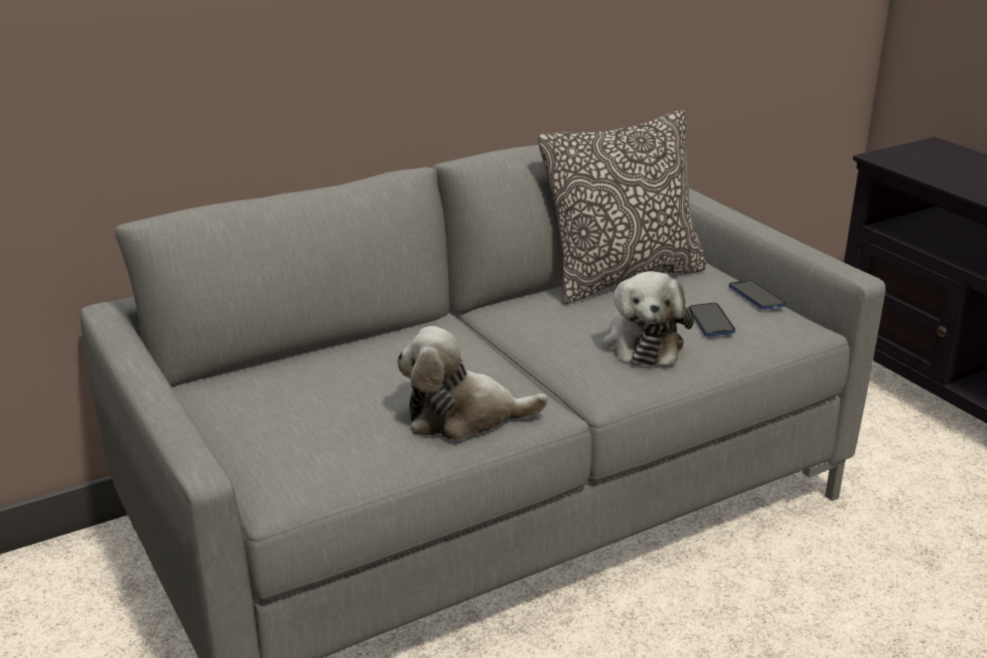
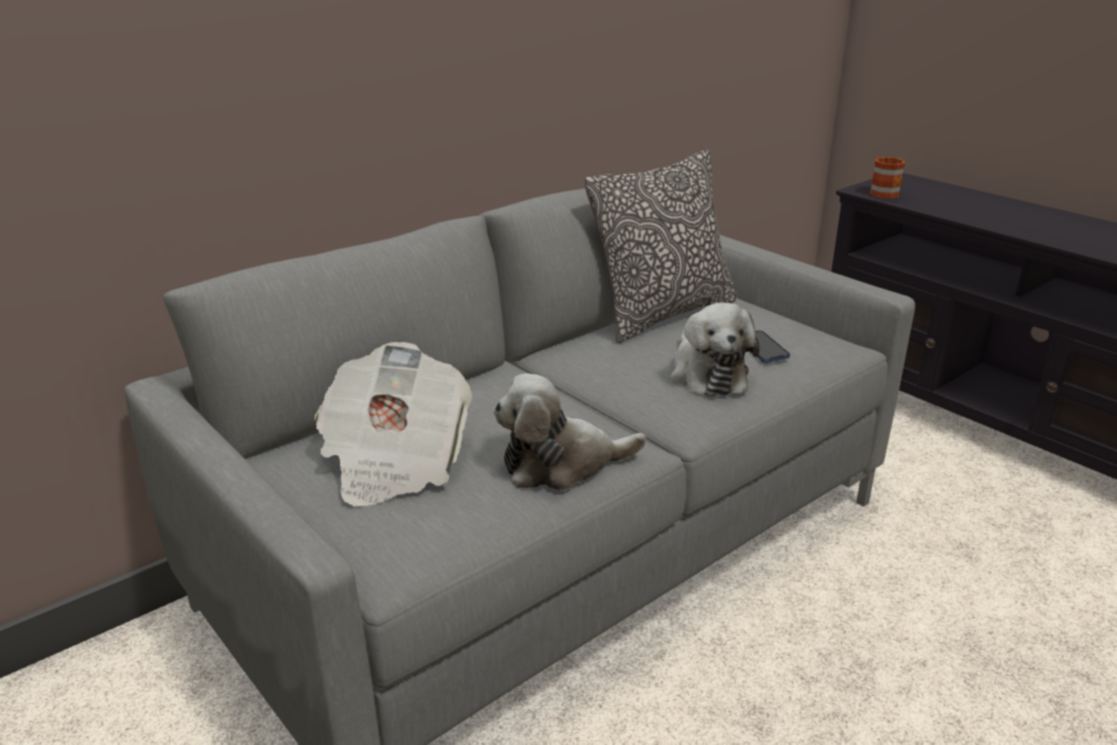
camera: 10 degrees left, 0 degrees up
(308, 398) = (394, 460): none -> newspaper
(756, 296) = (793, 322): phone -> none
(909, 161) = (887, 192): none -> mug

